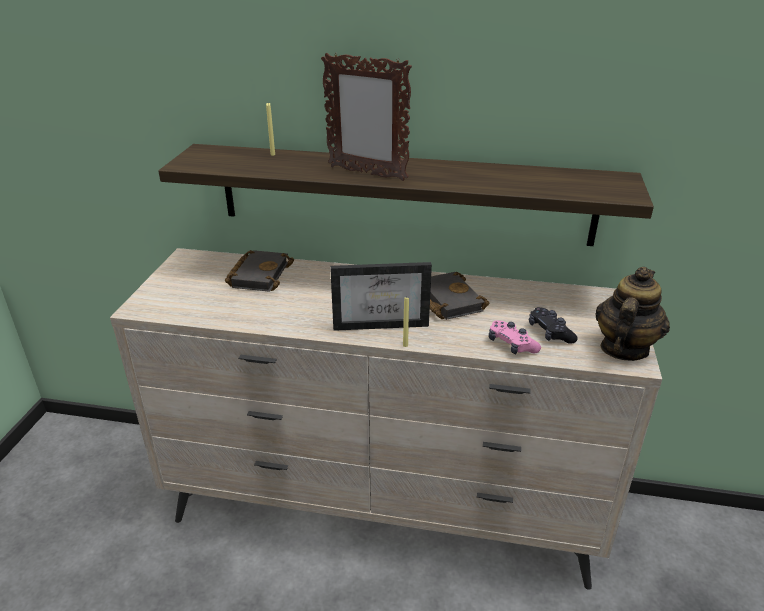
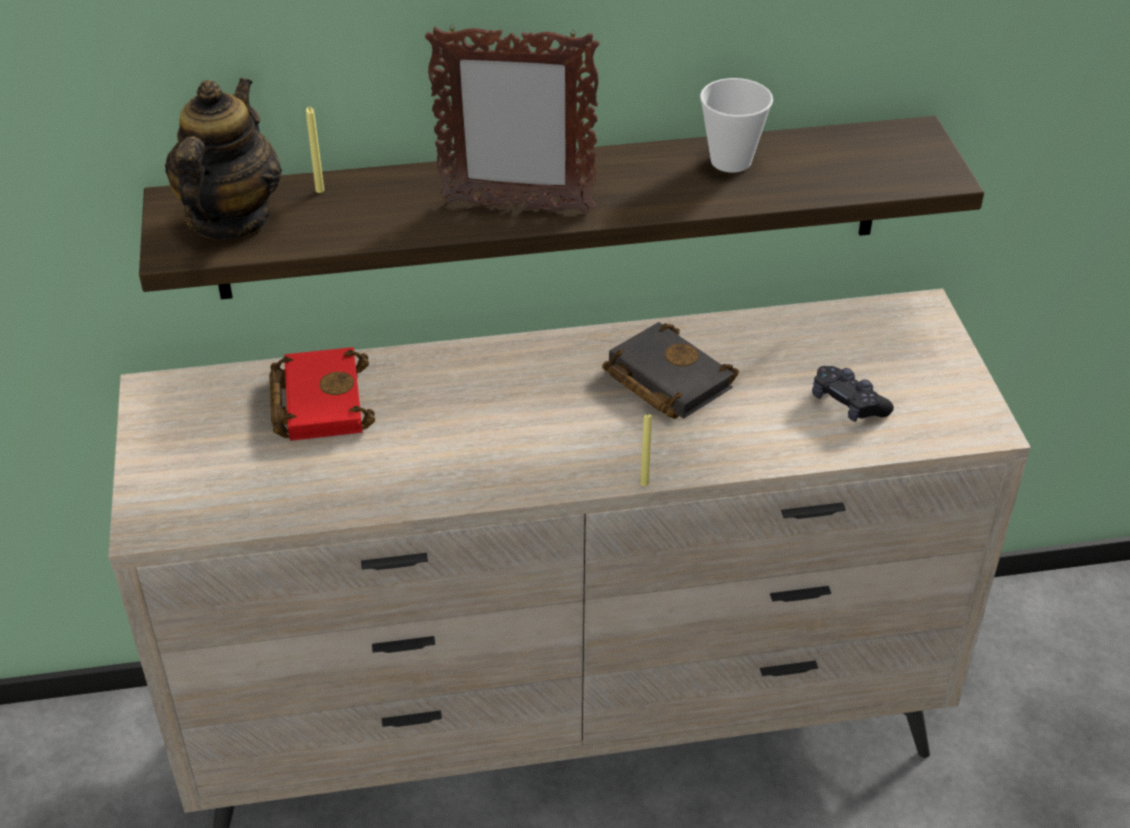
camera: 20 degrees left, 10 degrees up
(259, 274) = (317, 400): black book -> red book
(382, 321) = (584, 447): picture frame -> none
(501, 173) = (731, 161): none -> cup
(511, 345) = (802, 441): pink game controller -> none
(623, 348) = (961, 407): teapot -> teapot (230, 219)

